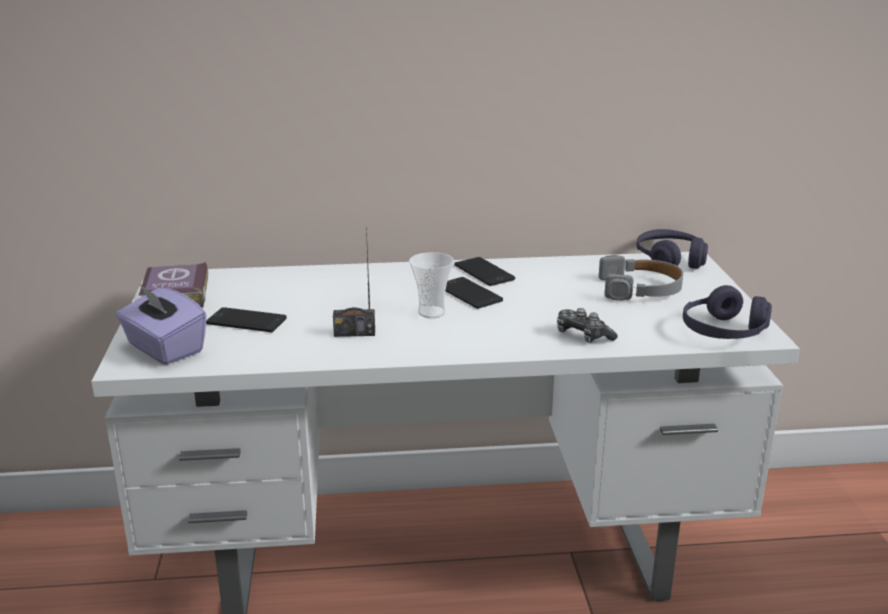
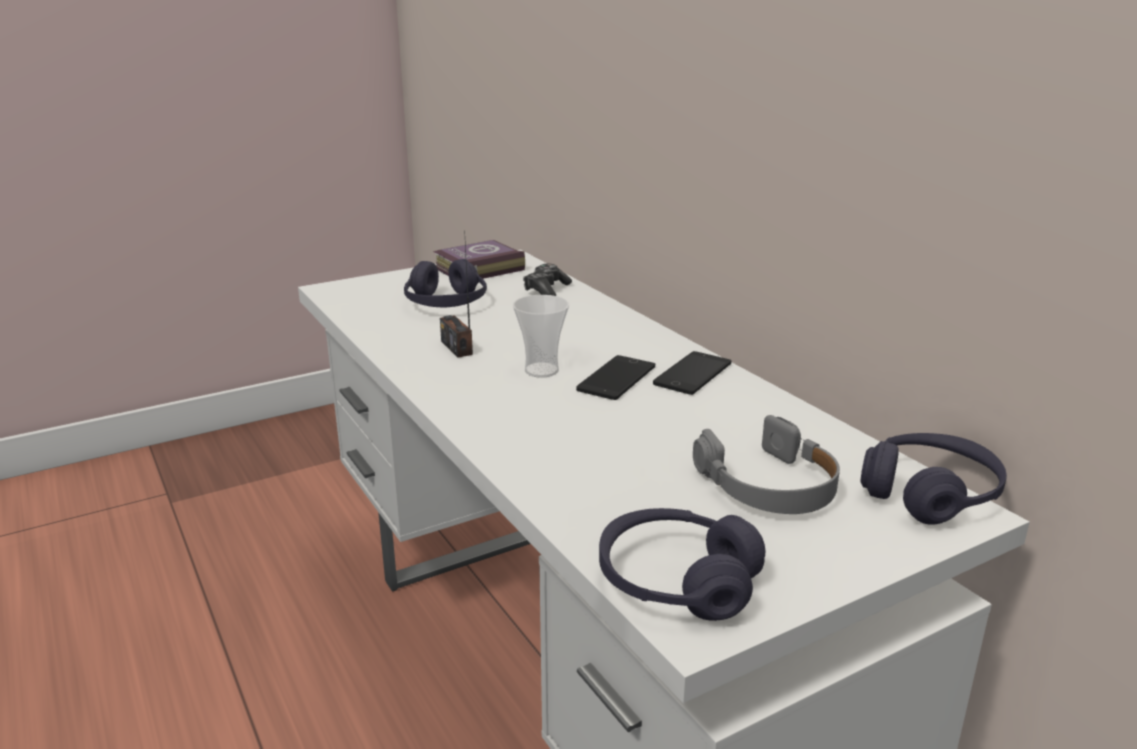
camera: 65 degrees right, 0 degrees up
(164, 349) = (368, 291): purple tissue box -> none
(246, 321) = (446, 303): phone -> purple headphones
(583, 335) = (556, 467): game controller -> game controller (546, 290)

